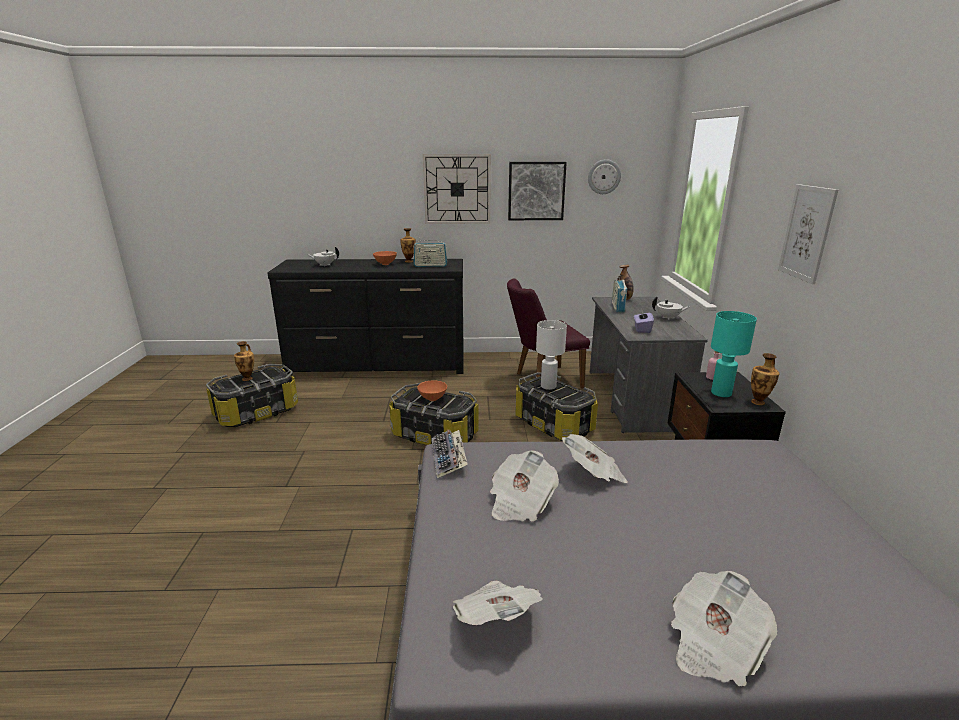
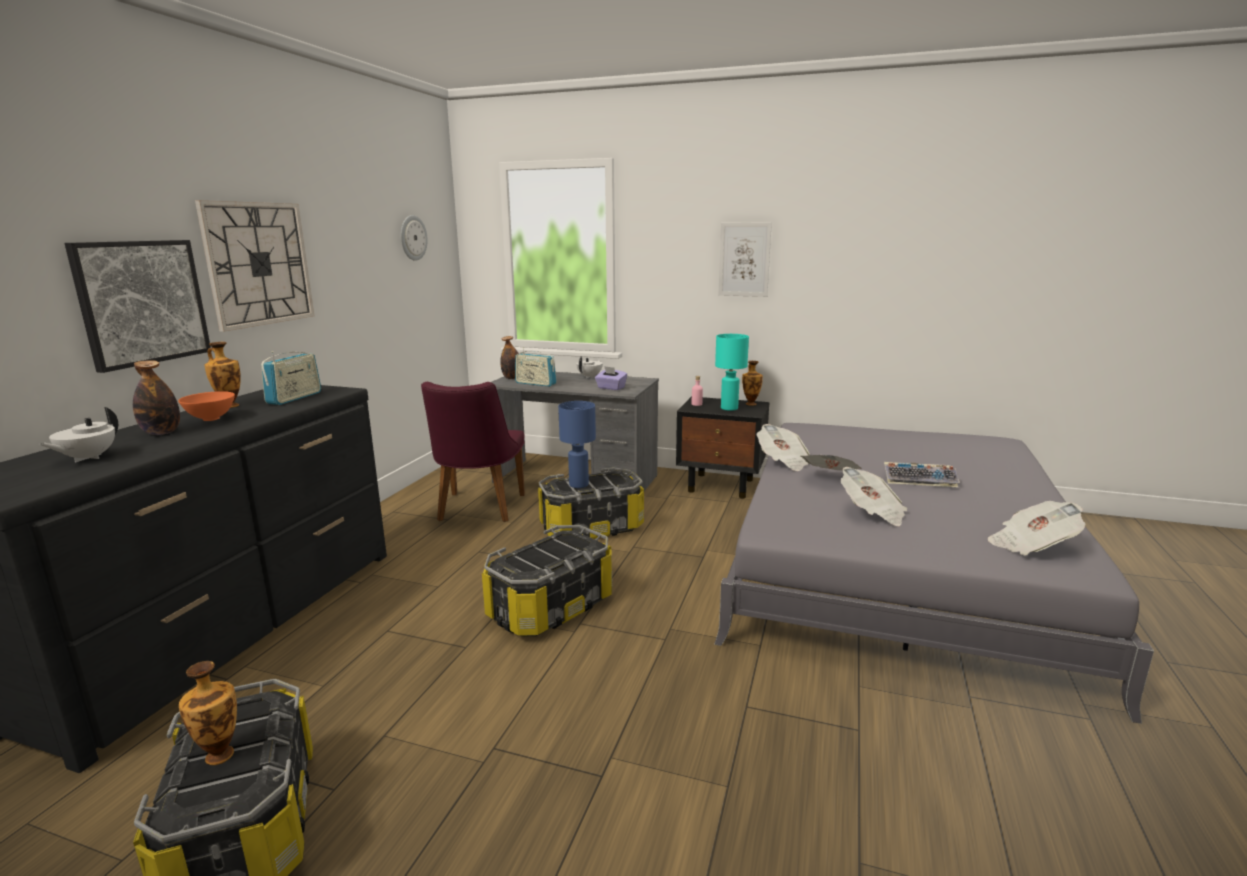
camera: 70 degrees left, 5 degrees down
(361, 264) = (161, 433): none -> bottle
(433, 399) = (548, 553): orange bowl -> none
(449, 458) = (783, 532): keyboard -> keyboard (920, 480)
(536, 191) = (354, 260): picture -> picture (142, 302)
(548, 386) = (578, 485): white table lamp -> blue table lamp
(713, 645) = (1025, 489): newspaper -> newspaper (783, 461)

